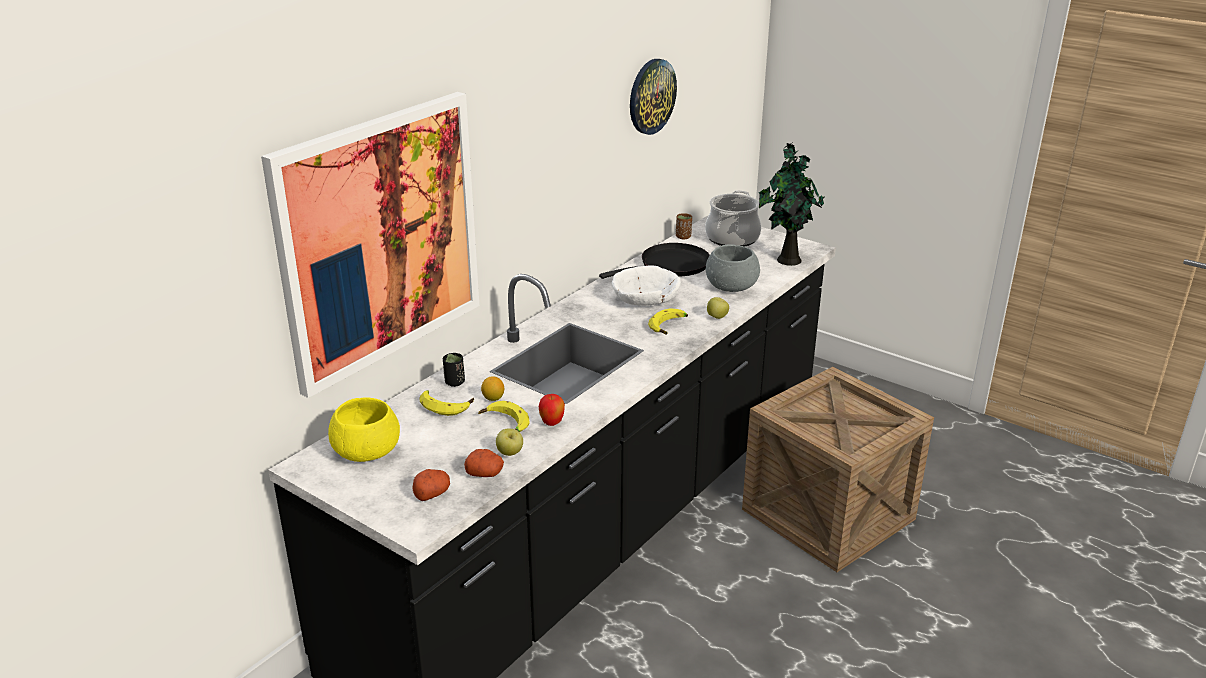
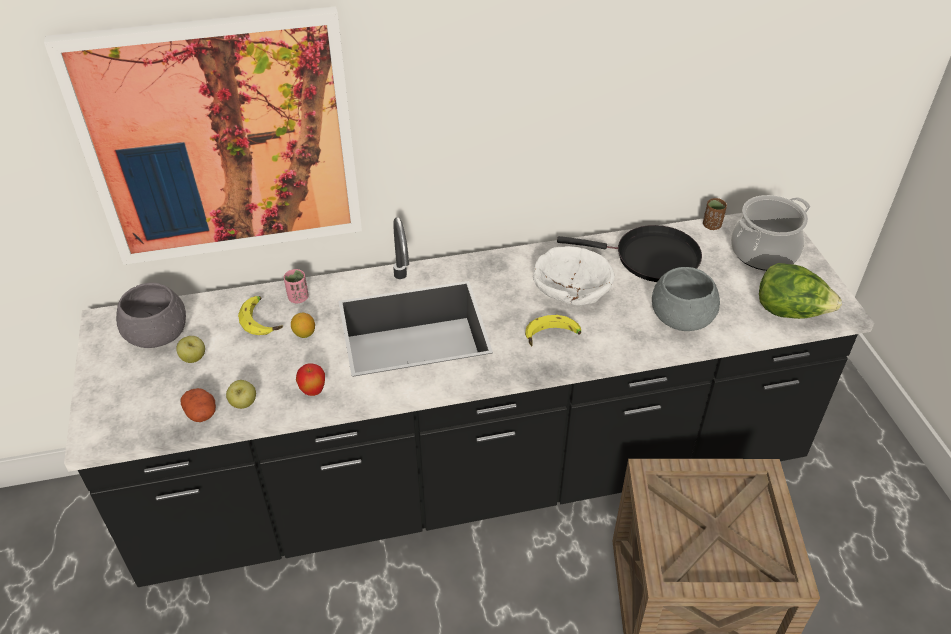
camera: 40 degrees right, 15 degrees up
(366, 450) = (157, 332): yellow bowl -> grey bowl
(432, 493) = (144, 408): potato -> none
(454, 382) = (298, 298): black cup -> pink cup
(505, 423) = (279, 368): banana -> none
(651, 96) = (693, 54): wall clock -> none
(717, 317) = (614, 351): apple -> apple (193, 358)
(787, 259) = (790, 312): potted plant -> lettuce

